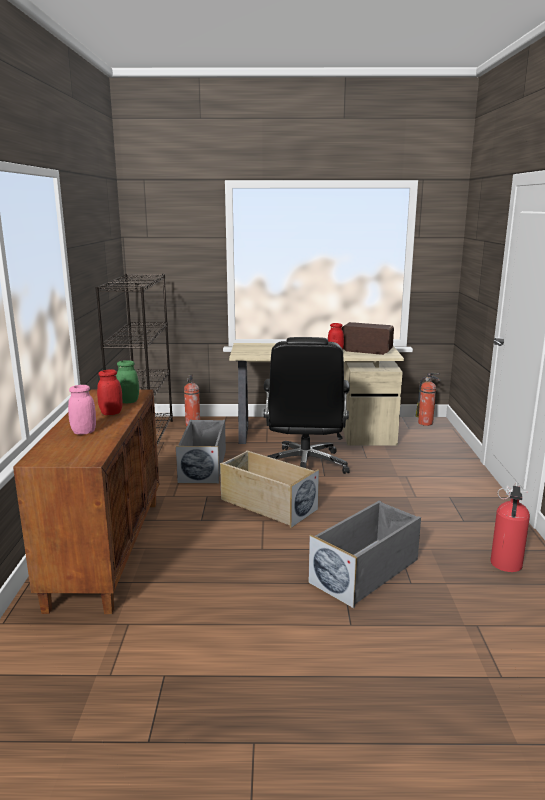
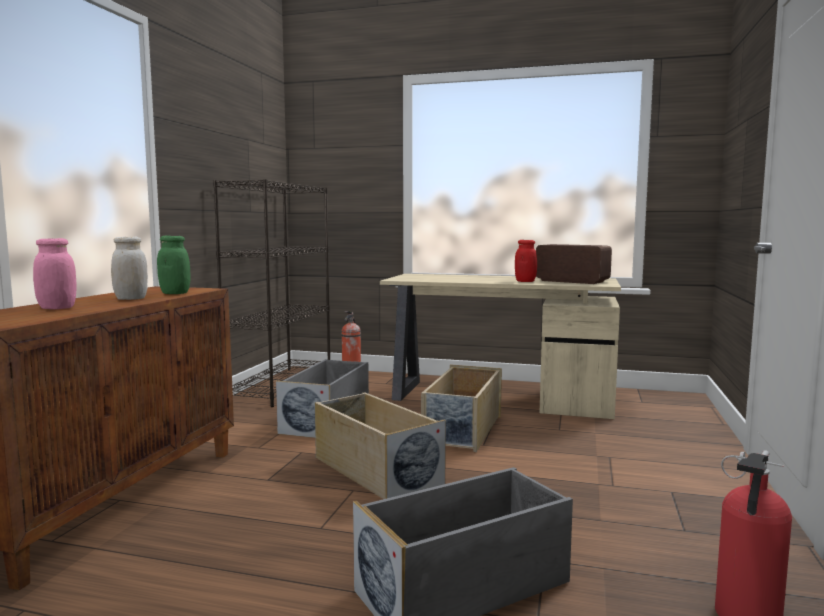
camera: 15 degrees right, 10 degrees down
(111, 413) = (131, 299): red jar -> white jar
(304, 466) = (462, 431): black office chair -> beige storage box
(426, 423) = (671, 398): fire extinguisher -> none

